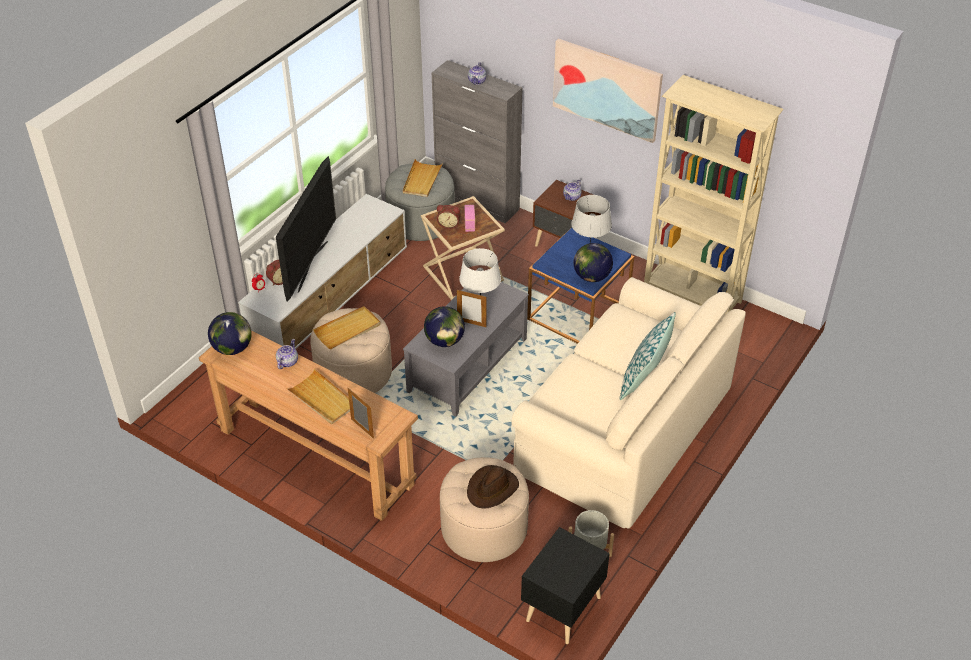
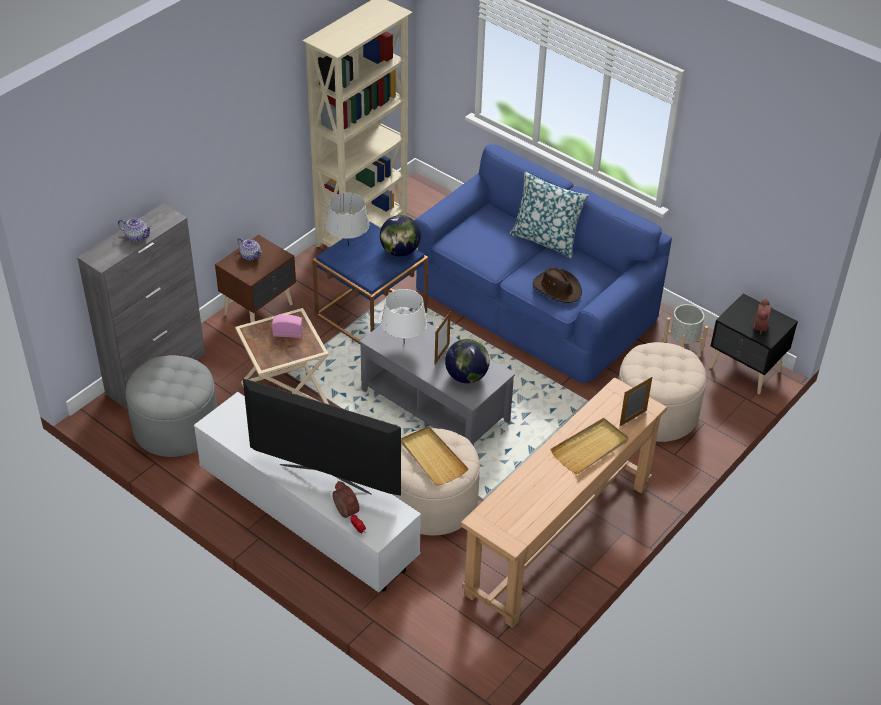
camera: 85 degrees left, 0 degrees up
(232, 348) = (504, 526): globe -> none
(287, 362) = (531, 476): teapot -> none
(422, 180) = (171, 378): beige tray -> none
(449, 224) = (283, 351): alarm clock -> alarm clock (758, 326)
(492, 489) = (667, 361): brown hat -> brown hat (557, 288)
(607, 89) = (239, 122): picture -> none
(623, 427) = (536, 303): beige sofa -> blue sofa

